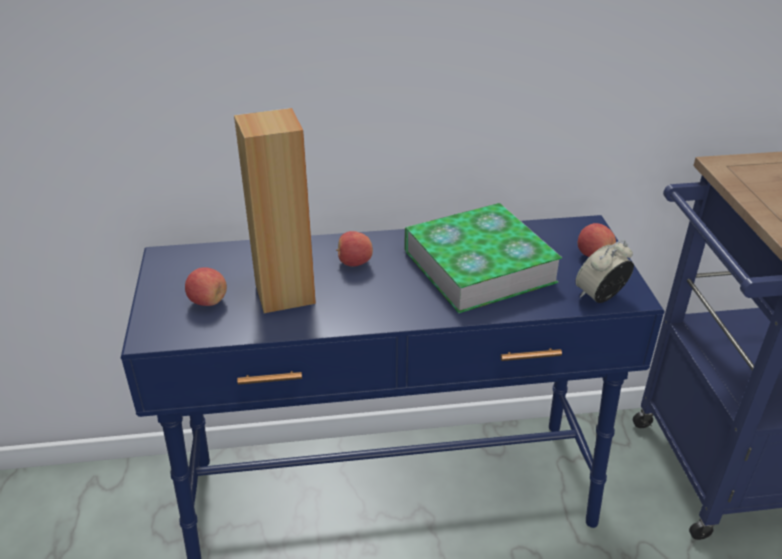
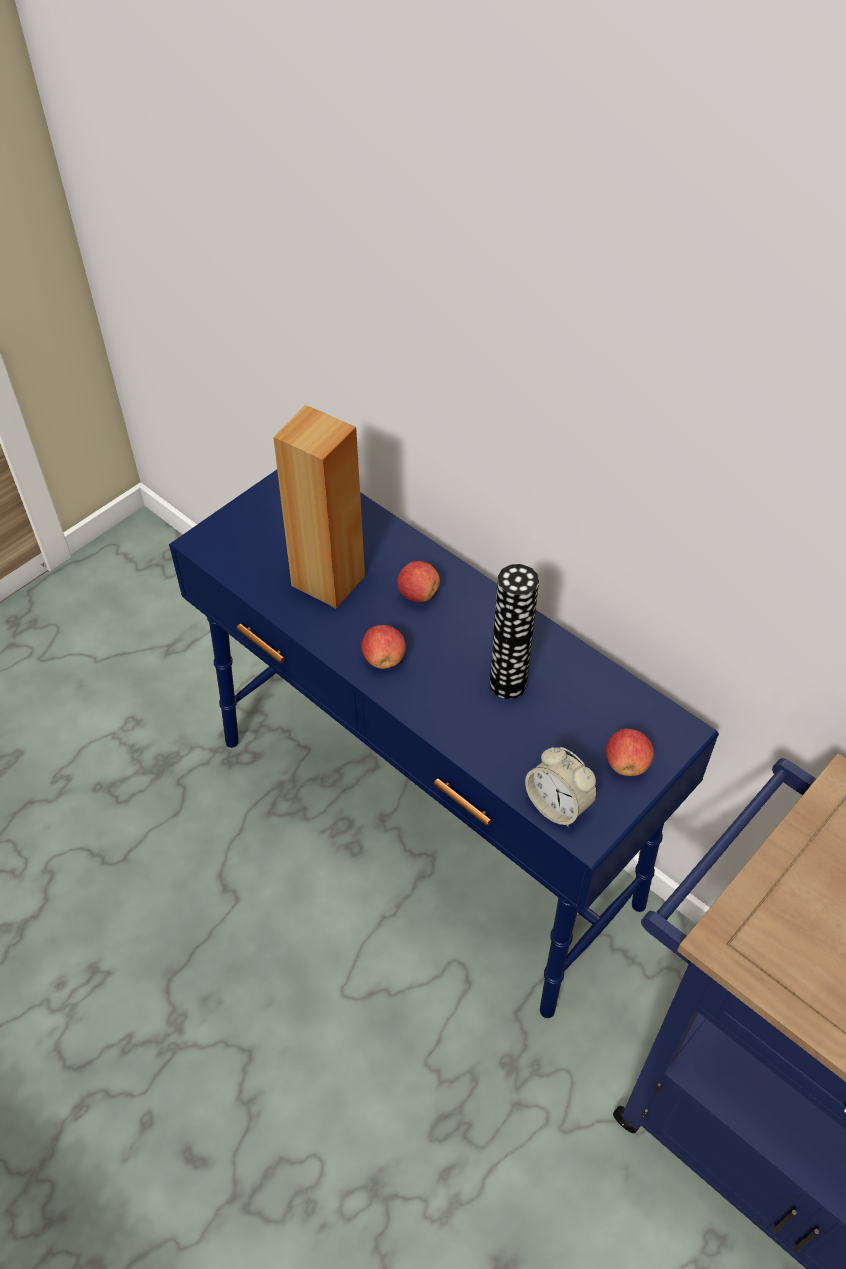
camera: 50 degrees right, 15 degrees up
(208, 301) = (272, 542): apple -> apple (384, 658)
(479, 266) = (508, 684): book -> vase
(600, 296) = (558, 805): alarm clock -> alarm clock turned 150 degrees counterclockwise

